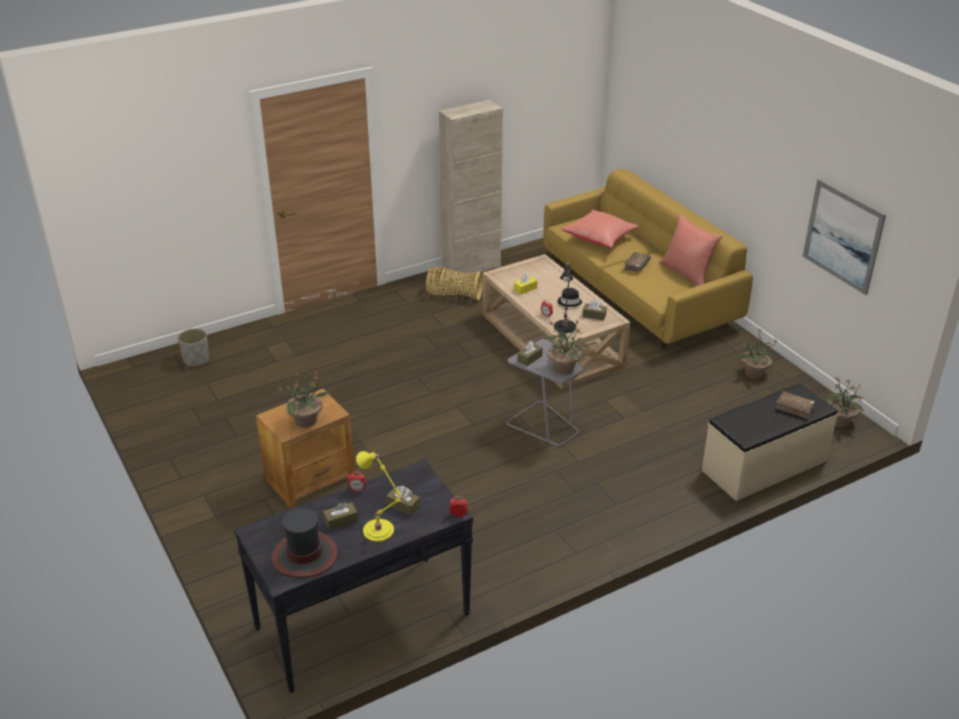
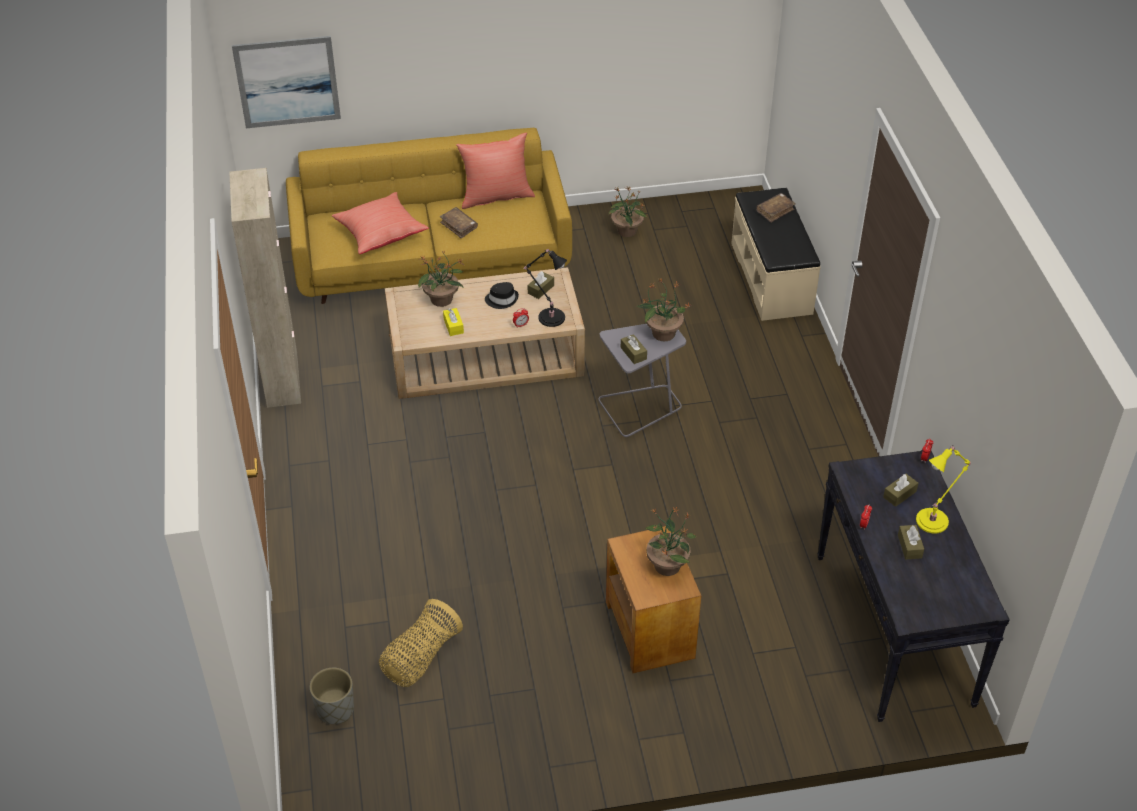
camera: 70 degrees left, 10 degrees up
(304, 556) = (956, 584): hat -> none
(453, 295) = (336, 412): basket -> basket (420, 658)
(839, 422) = (728, 208): potted plant -> potted plant (442, 300)
(843, 236) = (661, 50): picture -> picture (287, 82)

